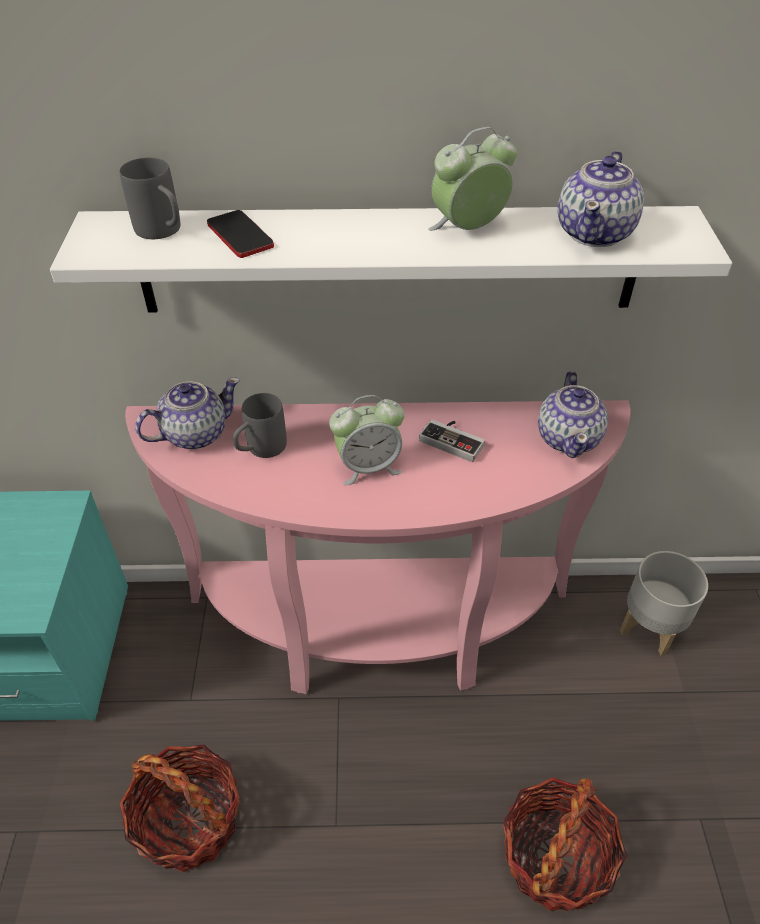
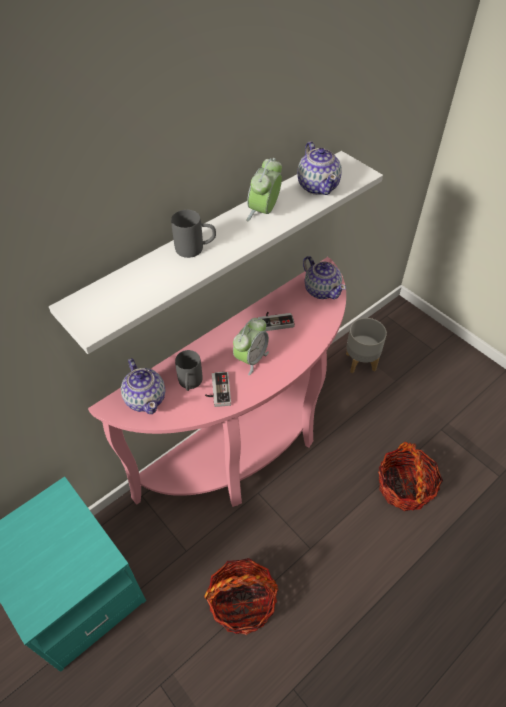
camera: 40 degrees left, 5 degrees up
(164, 232) = (118, 292): grey mug -> grey mug (196, 249)
(194, 434) = (145, 398): teapot -> teapot turned 135 degrees clockwise
(240, 235) = (161, 272): phone -> none
(282, 478) = (217, 391): none -> game controller

